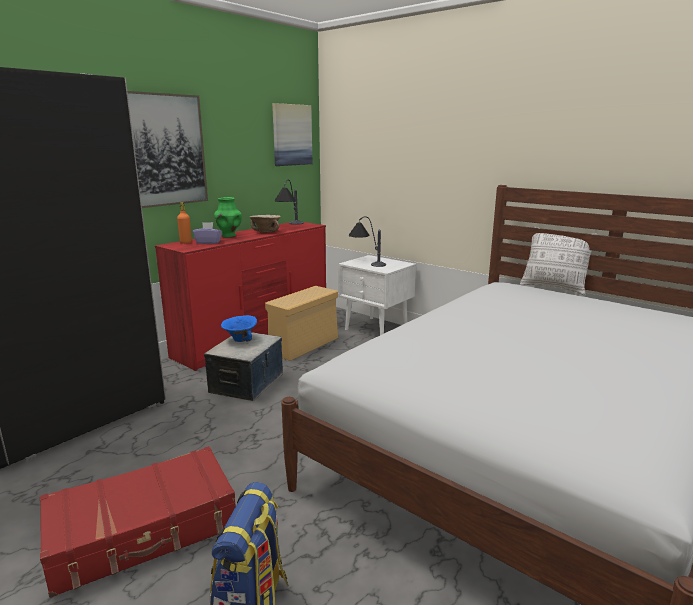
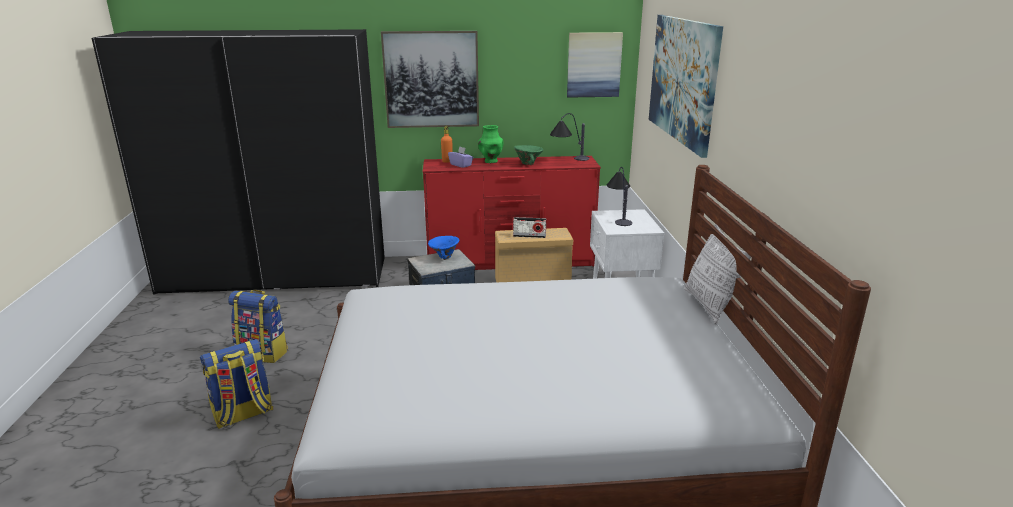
camera: 45 degrees right, 5 degrees up
(144, 531) = (263, 353): red suitcase -> backpack
(266, 232) = (528, 163): beige bowl -> green bowl
(303, 298) = (529, 236): none -> radio
(423, 130) = (682, 80): none -> picture

